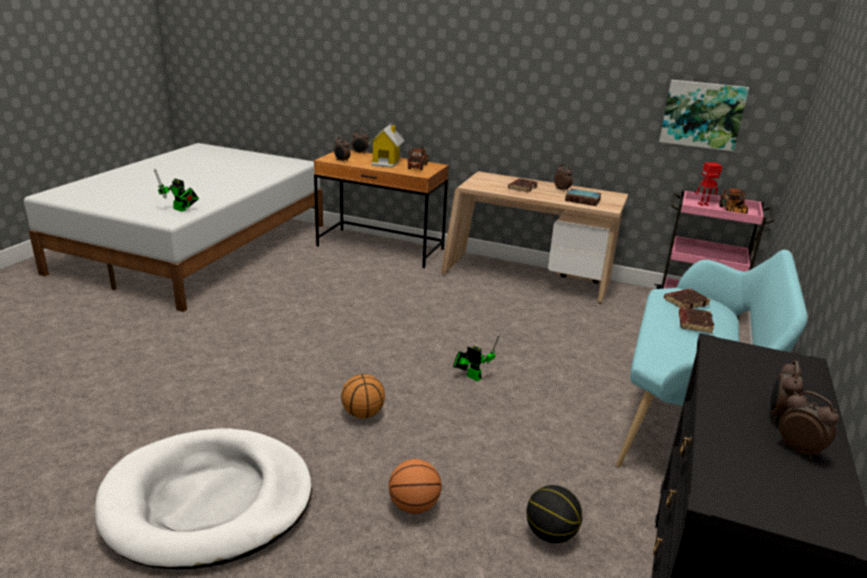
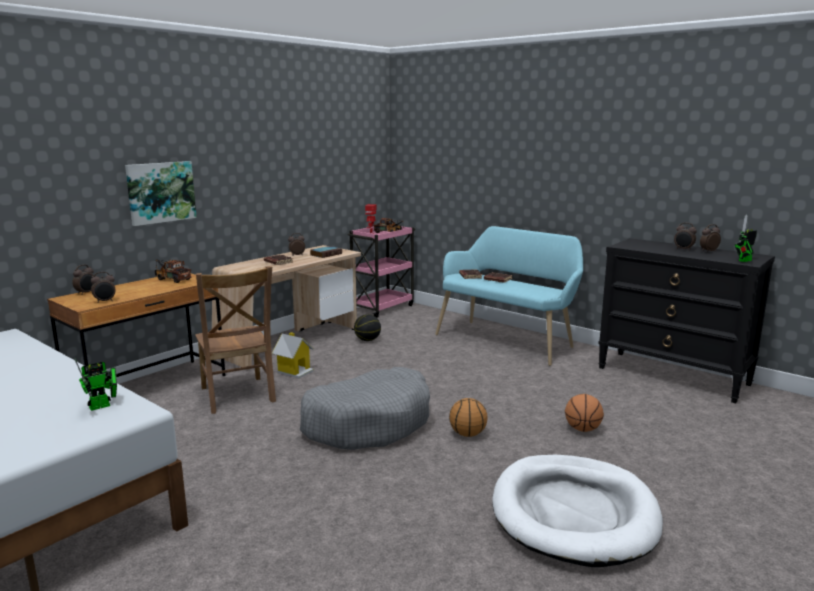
camera: 70 degrees left, 10 degrees down
(363, 352) = (368, 423): none -> grey dog bed
(386, 163) = (142, 287): toy house -> toy house (294, 371)
(386, 282) = (237, 396): none -> brown chair
(472, 376) = (432, 387): toy robot -> toy robot (743, 261)
(550, 534) = (609, 394): basketball -> basketball (367, 340)
(702, 114) = (348, 174): picture -> picture (161, 192)

